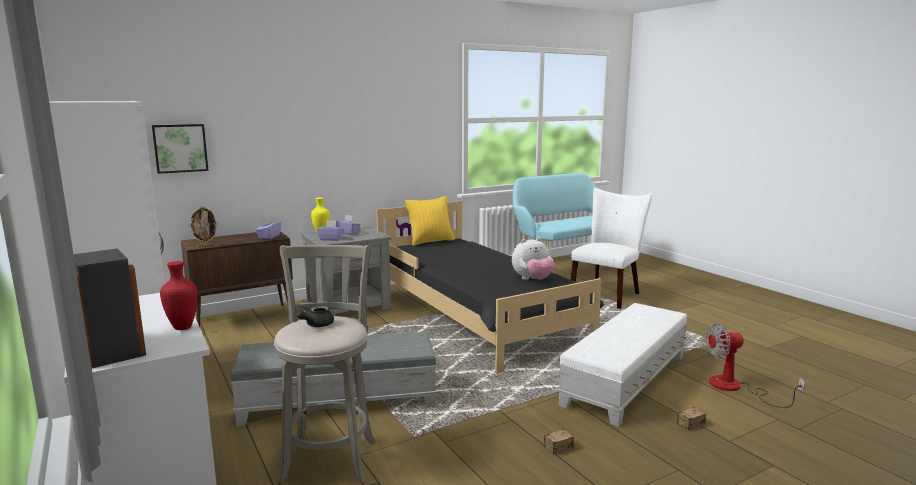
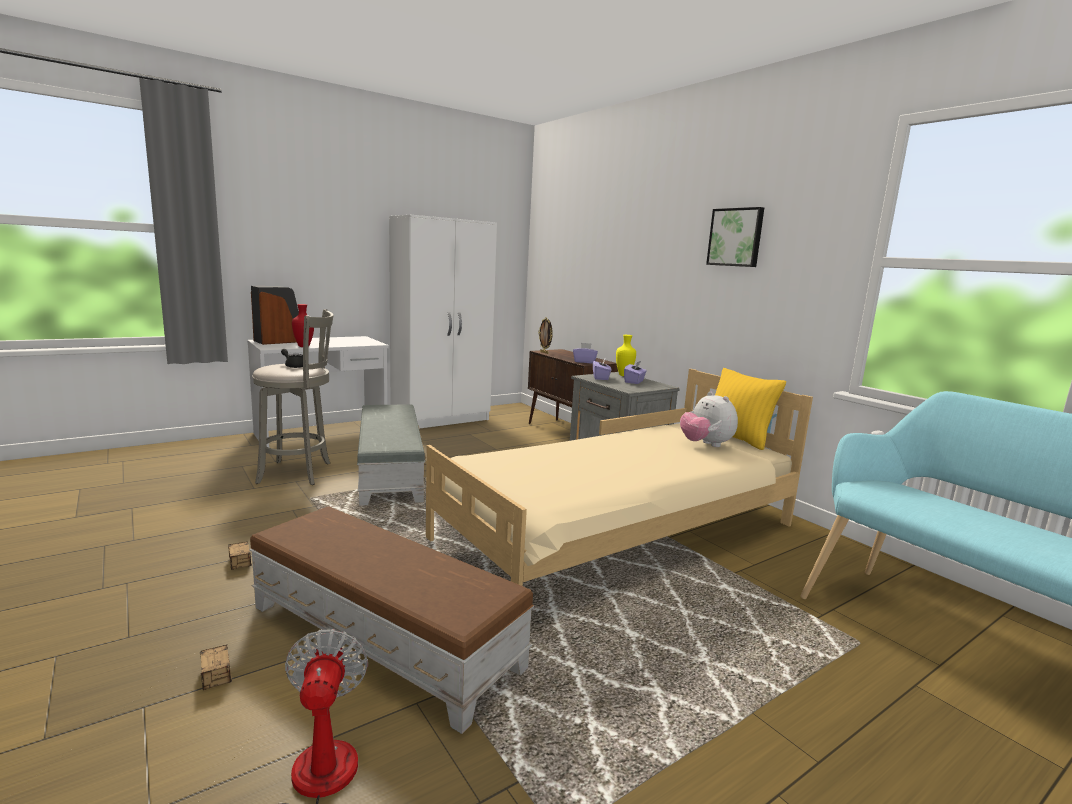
camera: 85 degrees right, 0 degrees up
(180, 148) = (575, 270): picture -> picture (736, 237)
(476, 316) = (619, 533): black bed -> beige bed
(532, 280) = (554, 481): plush toy -> plush toy (705, 445)
(607, 295) = (837, 687): white chair -> none
(626, 379) = (383, 637): white ottoman -> brown ottoman

